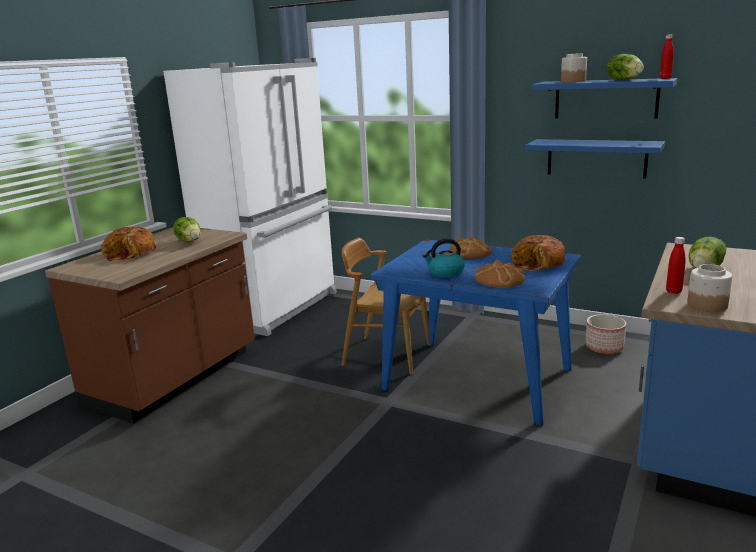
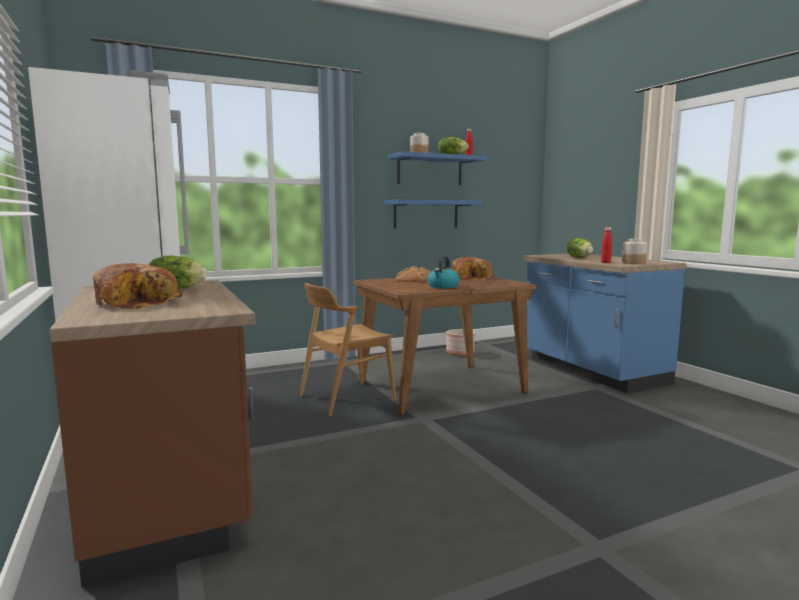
camera: 55 degrees left, 10 degrees down
(476, 379) = (439, 387): blue dining table -> brown dining table
(499, 279) = (483, 284): bread -> none

